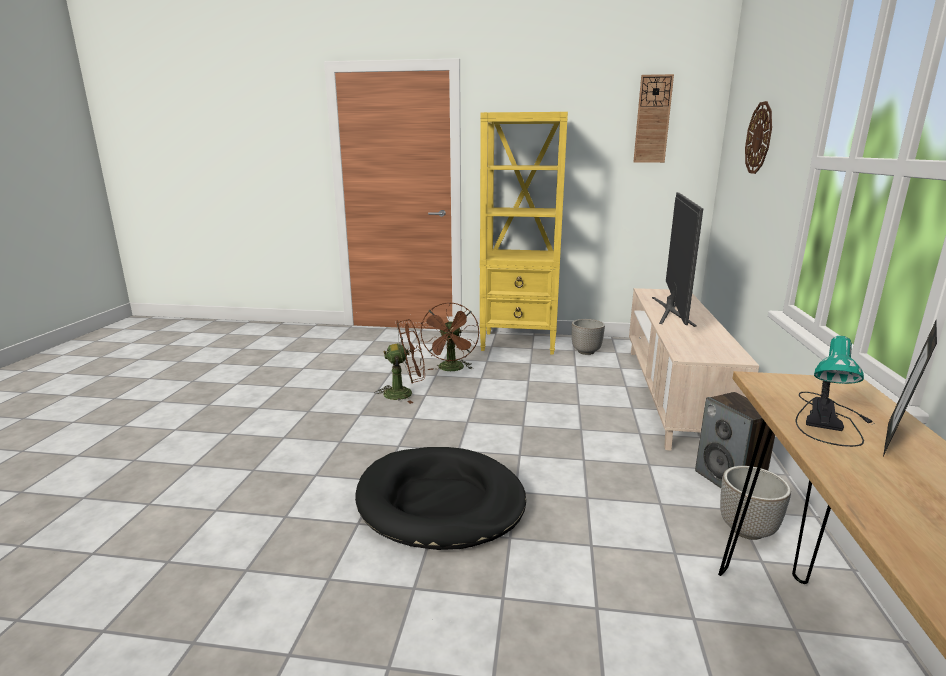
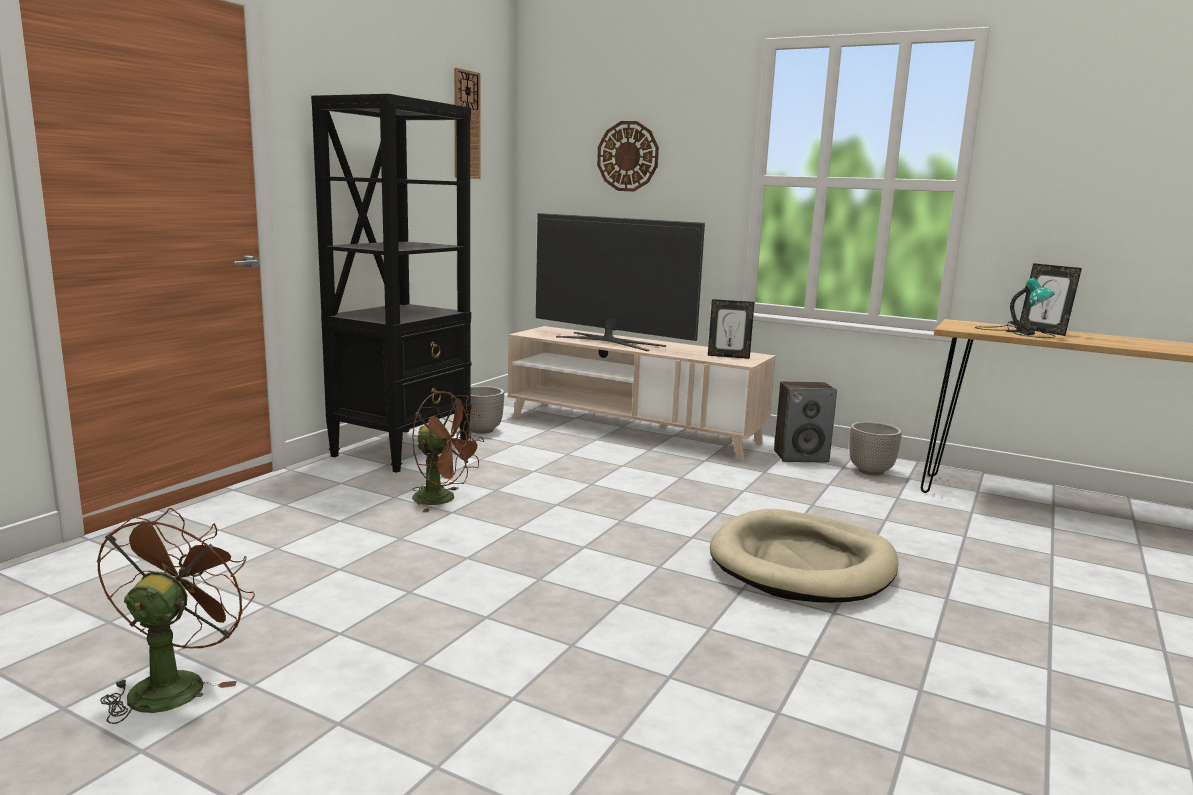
camera: 70 degrees left, 5 degrees down
(404, 393) = (494, 539): brown fan -> brown fan (173, 683)
(440, 502) = (802, 564): black dog bed -> beige dog bed
(519, 343) = (402, 449): yellow bookcase -> black bookcase
(703, 348) = (728, 356): none -> picture frame

